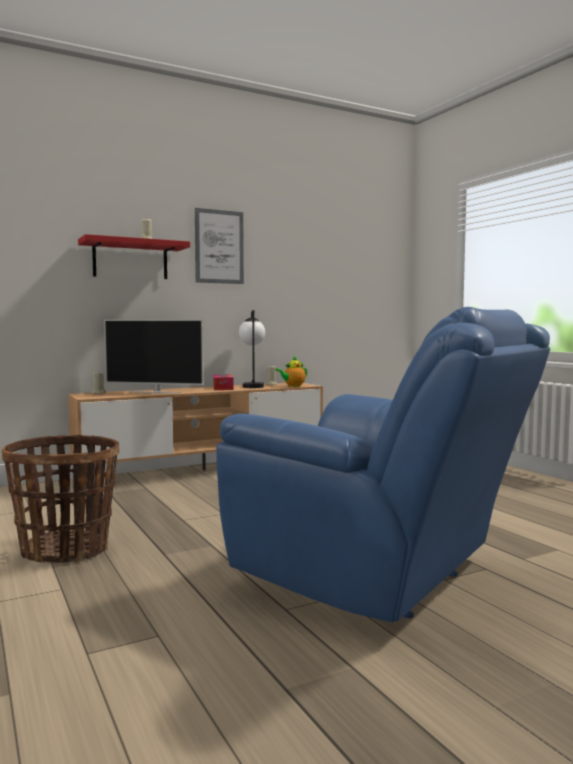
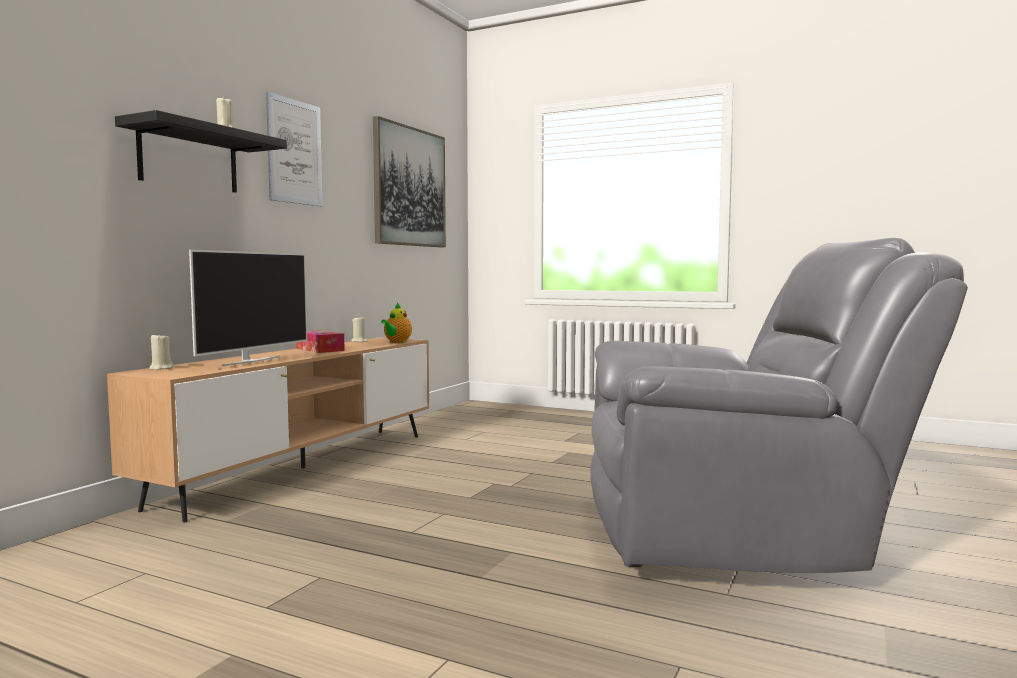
camera: 35 degrees left, 0 degrees up
(66, 550) = (337, 610): basket -> none
(130, 260) = (189, 159): red shelf -> black shelf
(156, 392) = (251, 361): television -> television turned 45 degrees counterclockwise
(252, 386) = (346, 345): table lamp -> none
(338, 263) = (409, 187): none -> picture
(382, 579) = (736, 539): blue armchair -> grey armchair

